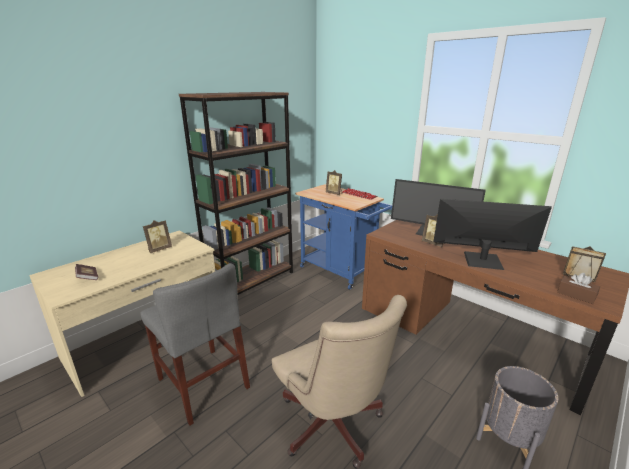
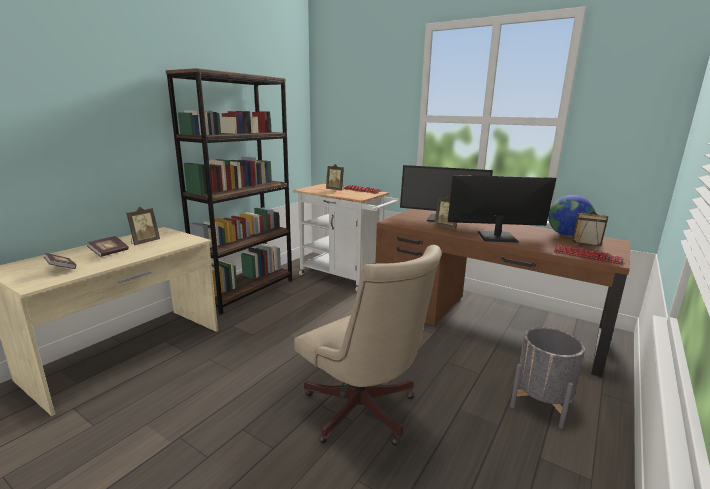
camera: 10 degrees left, 5 degrees down
(128, 261) = (109, 253): none -> book
(203, 383) = (206, 388): grey chair -> none
(340, 272) = (345, 277): blue cart -> white cart
(560, 262) = (567, 235): none -> globe
(576, 295) = (587, 256): brown tissue box -> keyboard

